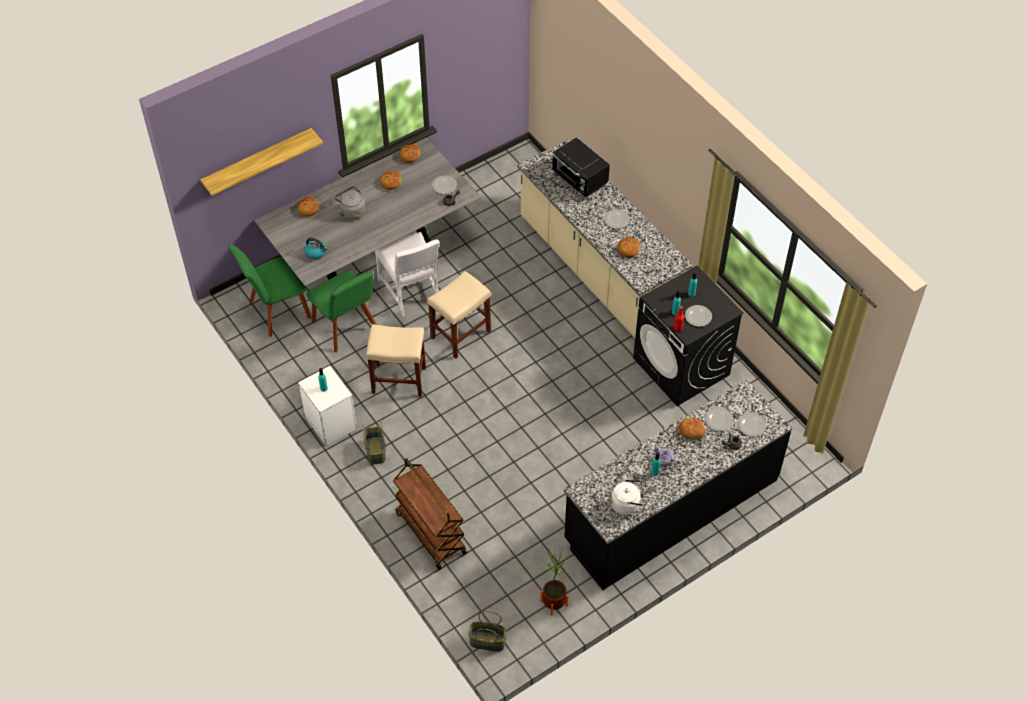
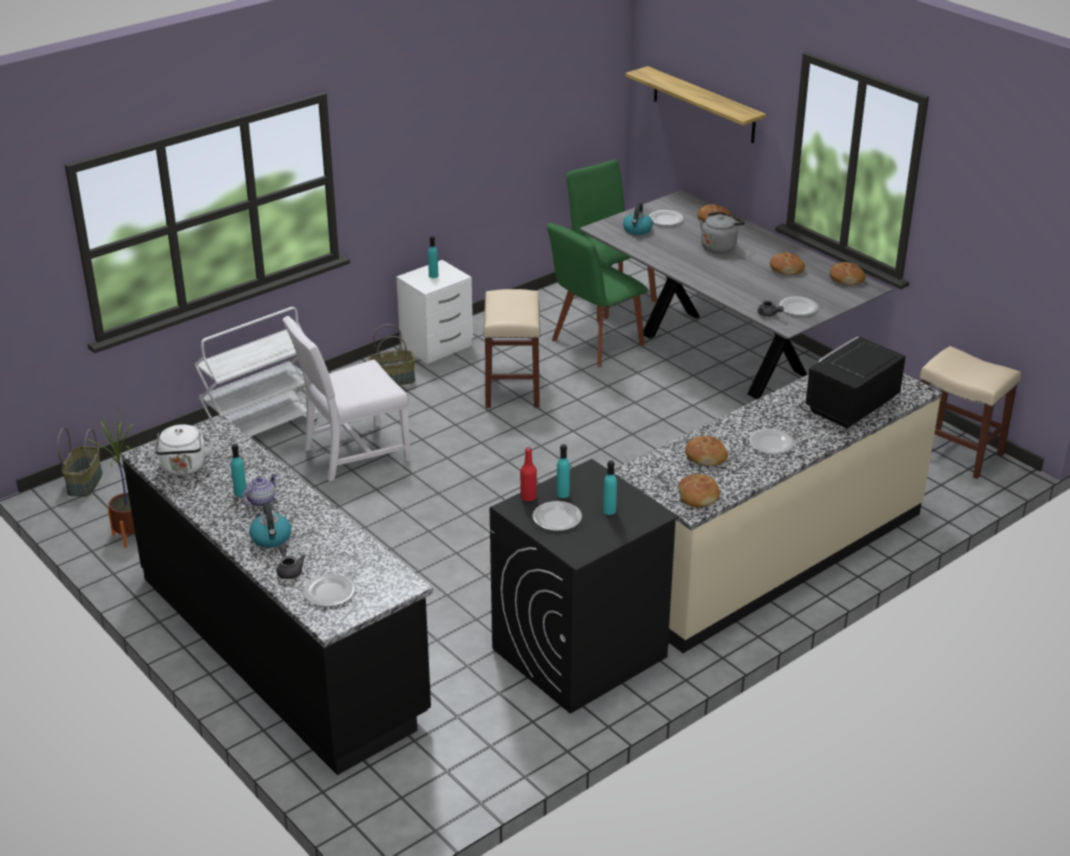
camera: 85 degrees right, 20 degrees down
(411, 291) = (672, 387): white chair -> white chair (352, 454)
(430, 532) = (261, 429): brown cart -> white cart
(461, 333) = (604, 432): beige stool -> beige stool (958, 453)
(691, 431) = (320, 527): bread -> bread (698, 496)
(702, 454) = (271, 538): none -> kettle
(718, 419) = (343, 555): plate -> plate (666, 219)

